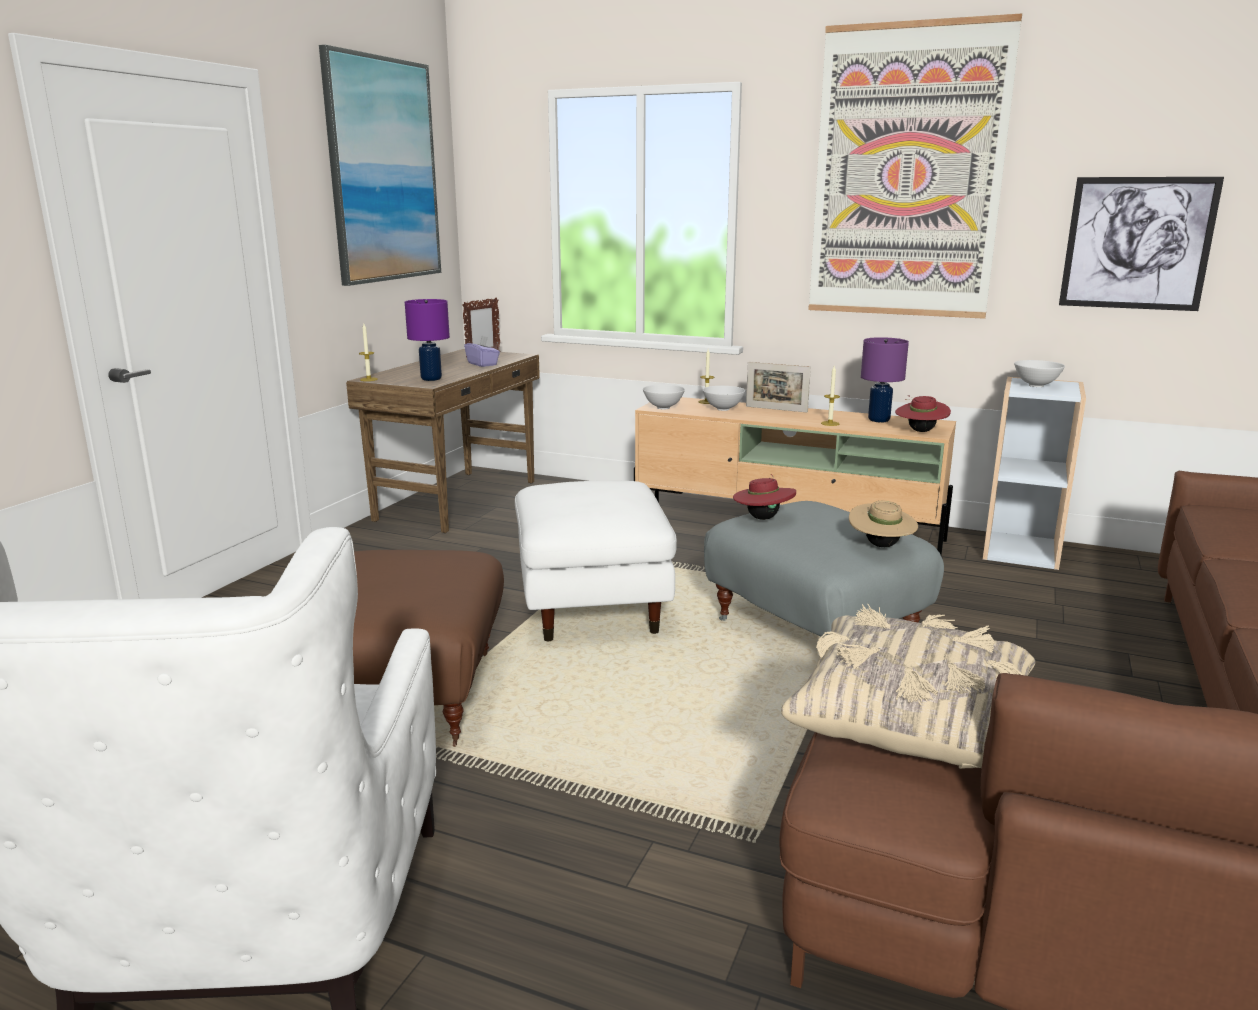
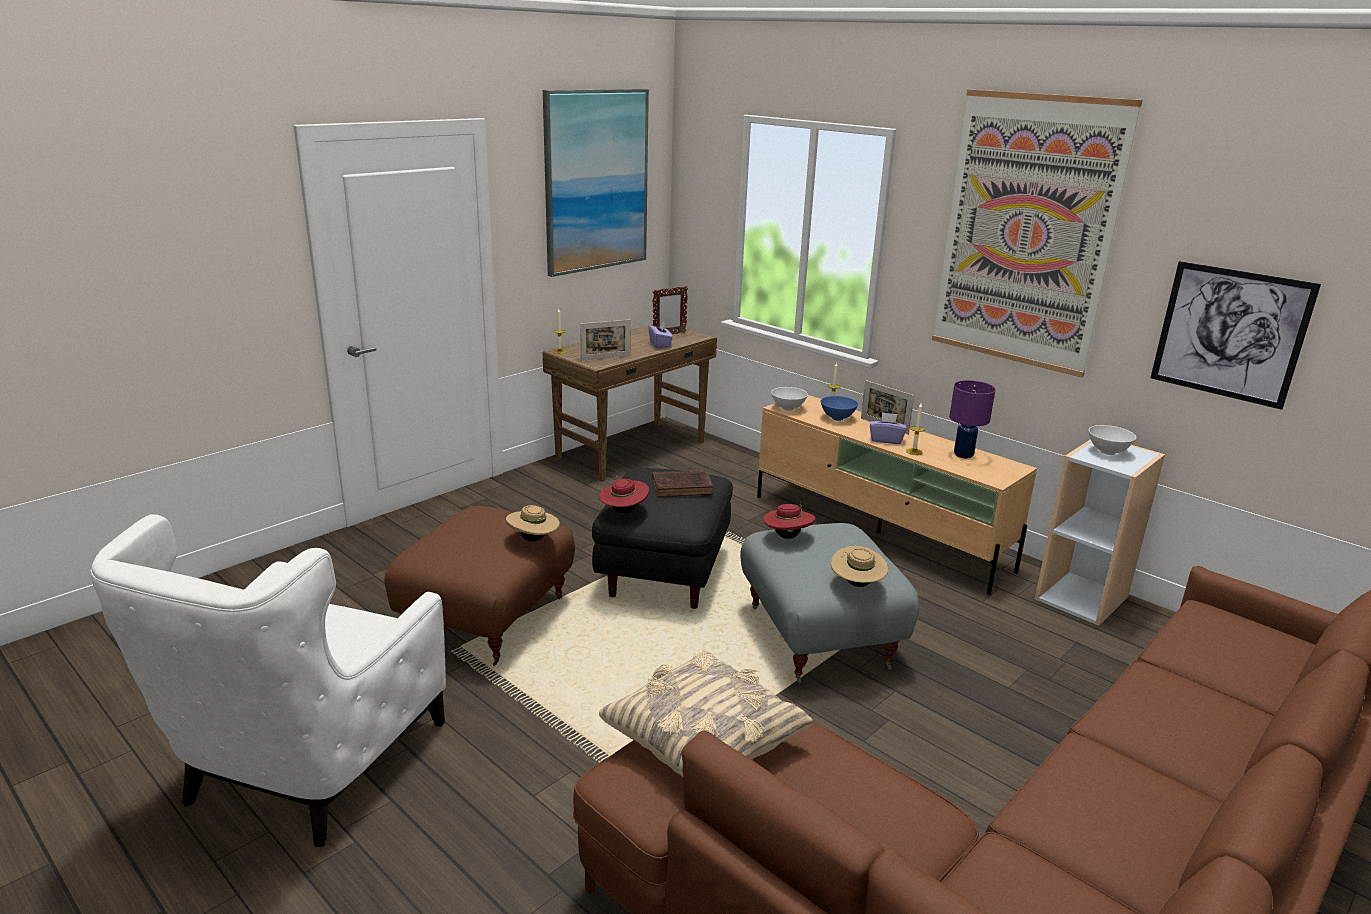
camera: 20 degrees right, 5 degrees up
(431, 379) = (605, 358): purple table lamp -> picture frame
(467, 569) = (533, 540): none -> beige hat
(593, 608) = (664, 575): white ottoman -> black ottoman
(607, 492) = (684, 487): none -> brown book
(723, 409) = (837, 418): white bowl -> blue bowl
(791, 418) = (886, 440): none -> purple tissue box
(920, 431) = (987, 475): red hat -> red hat (623, 511)

